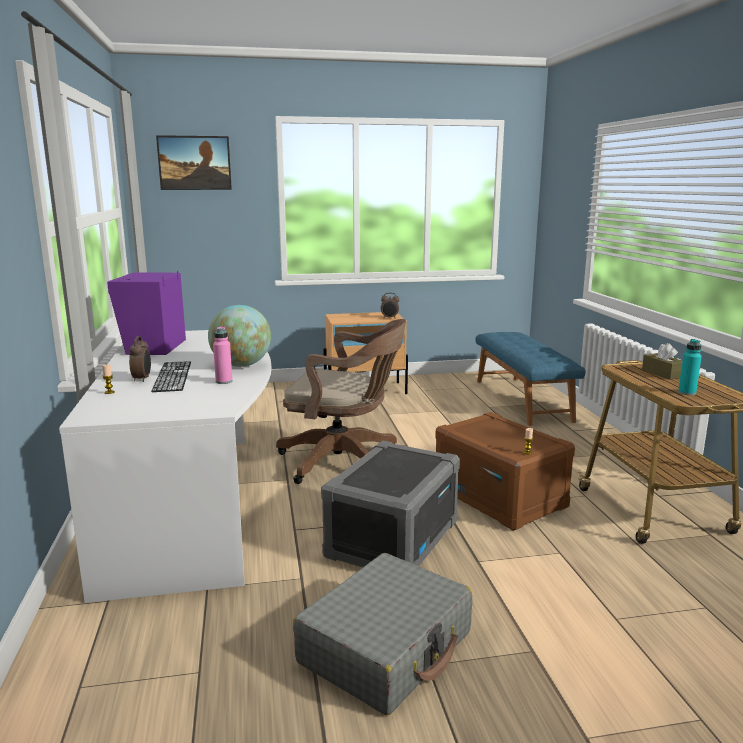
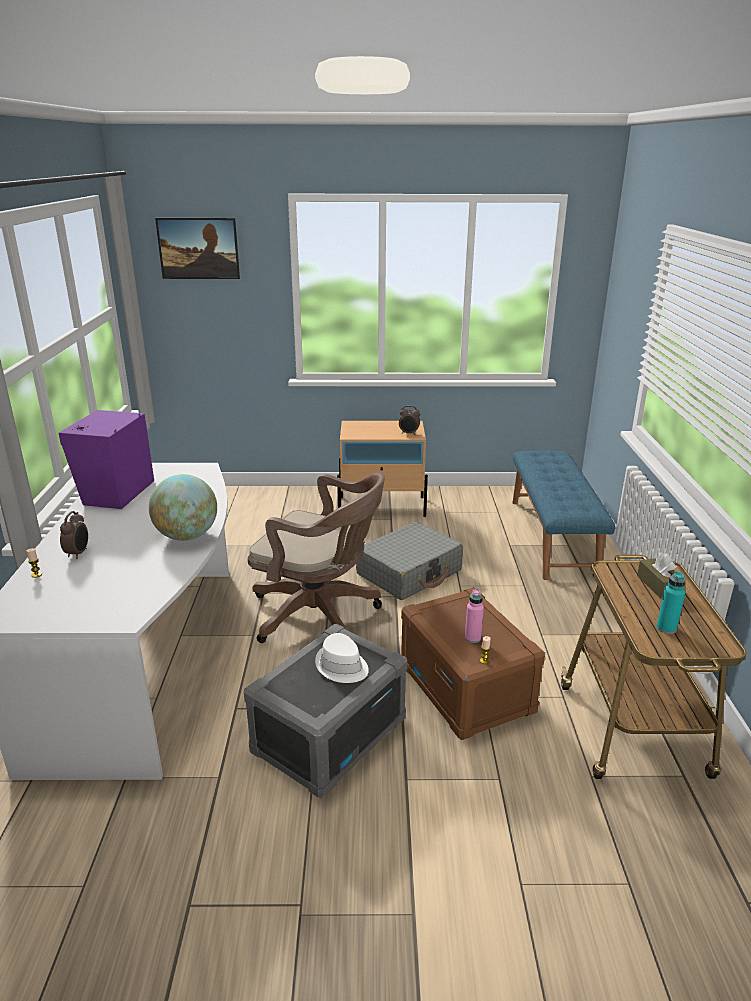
camera: 10 degrees right, 10 degrees up
(172, 376) = (110, 550): keyboard -> none
(224, 381) = (155, 566): pink bottle -> pink bottle (472, 638)
(386, 647) = (268, 884): grey suitcase -> grey suitcase (409, 572)
(404, 465) = (342, 666): none -> white hat

